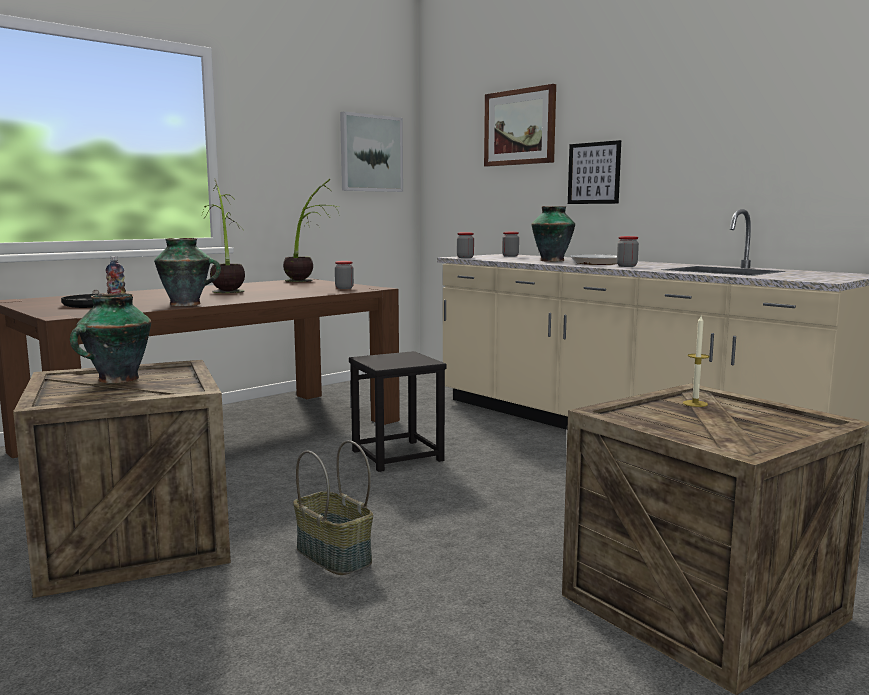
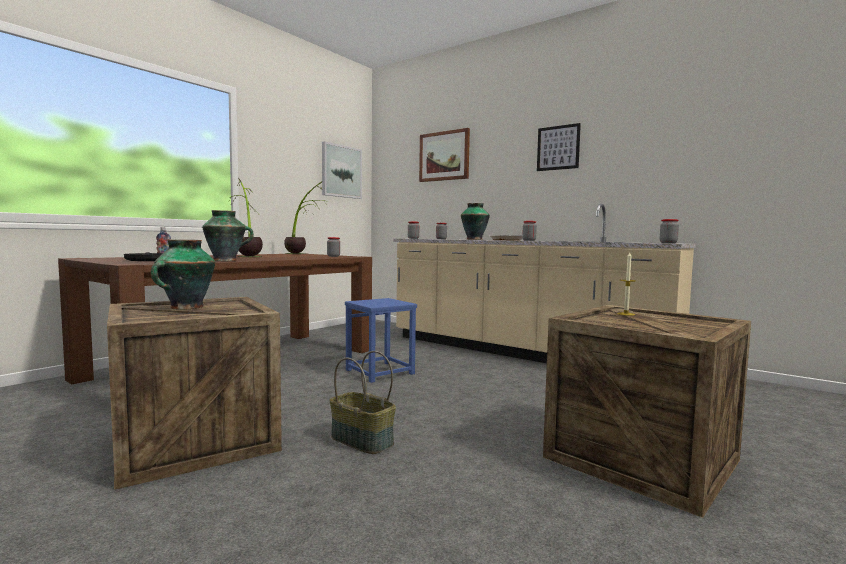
camera: 10 degrees left, 5 degrees down
(397, 456) = (380, 372): black stool -> blue stool
(594, 173) = (496, 185): picture -> picture (558, 148)
(826, 279) = (668, 243): none -> jar

